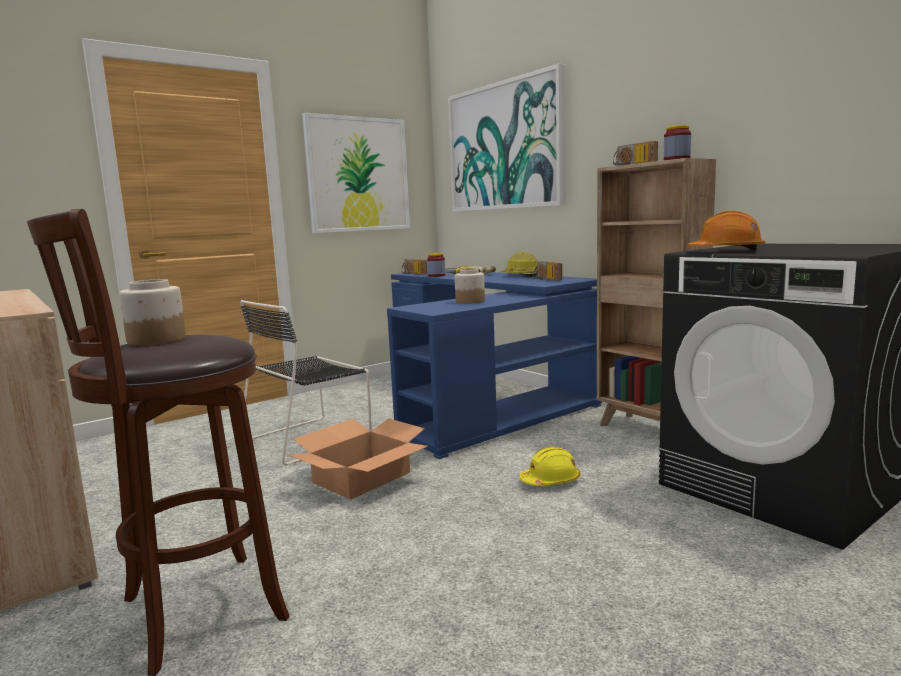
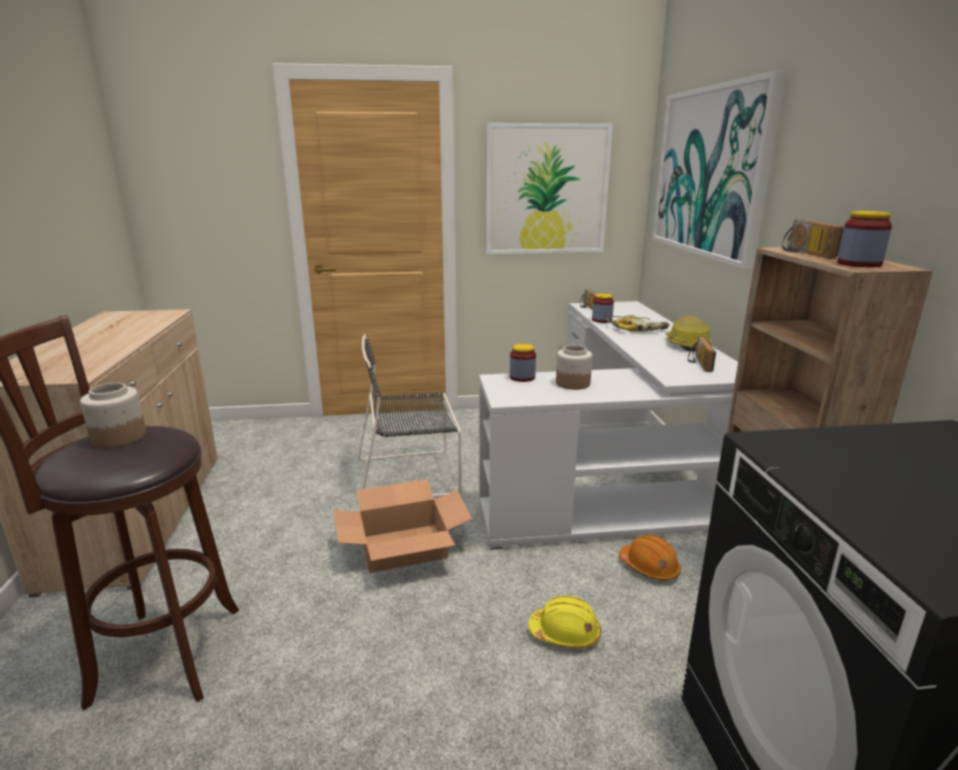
camera: 30 degrees right, 10 degrees up
(425, 304) = (522, 377): none -> jar
(484, 399) = (615, 474): blue desk -> white desk
(726, 251) = (808, 463): orange hard hat -> orange hard hat (649, 567)

